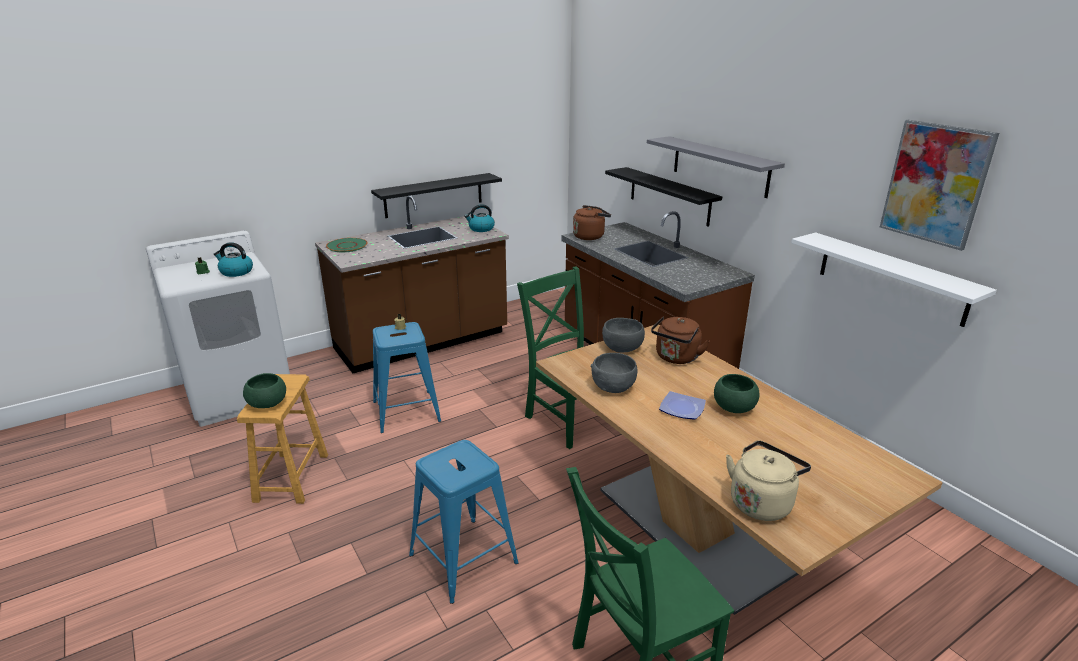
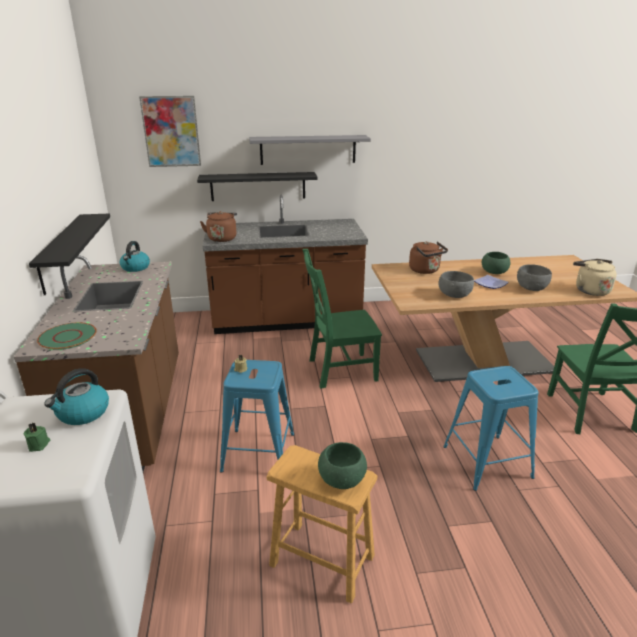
camera: 65 degrees left, 0 degrees up
(623, 348) = (400, 280): grey bowl -> grey bowl (531, 288)
(891, 278) = (447, 185): white shelf -> none
(935, 183) = (464, 125): picture -> picture (171, 131)

